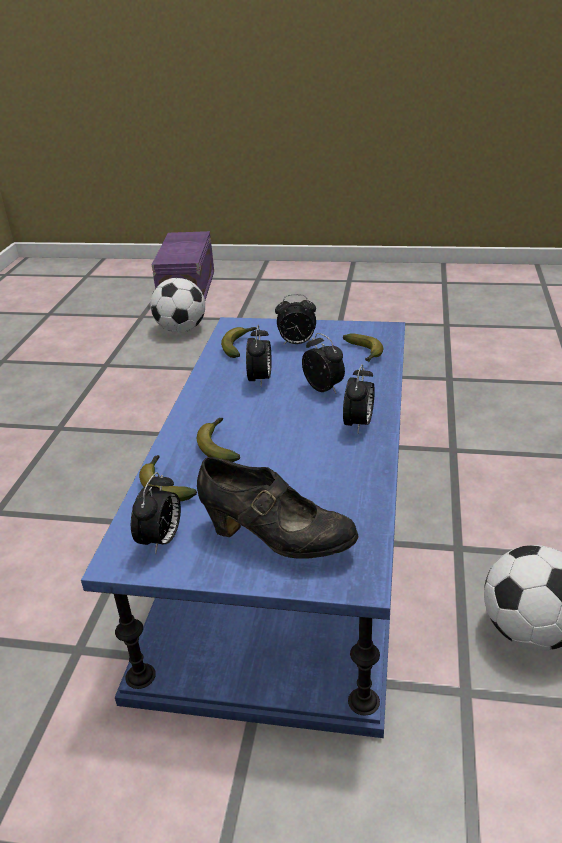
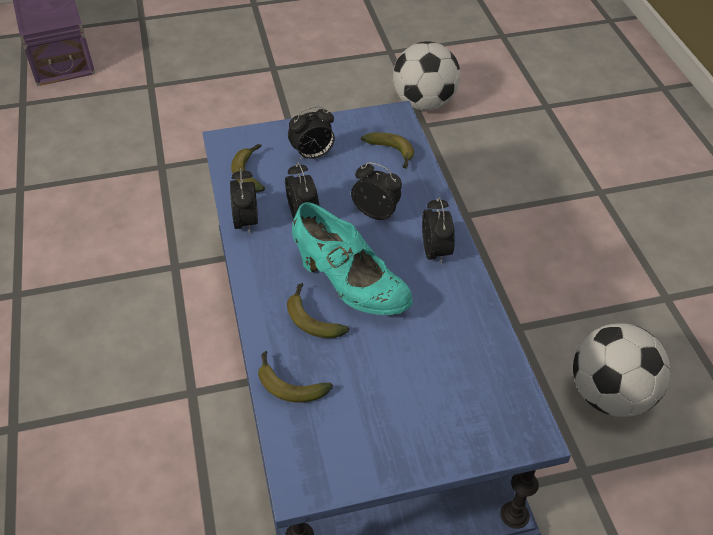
camera: 25 degrees left, 15 degrees up
(161, 540) = (327, 450): alarm clock -> alarm clock (247, 222)
(181, 329) = (88, 115): football -> football (424, 103)
(265, 431) = (350, 285): none -> turquoise shoe
(276, 540) = (436, 414): black shoe -> none

